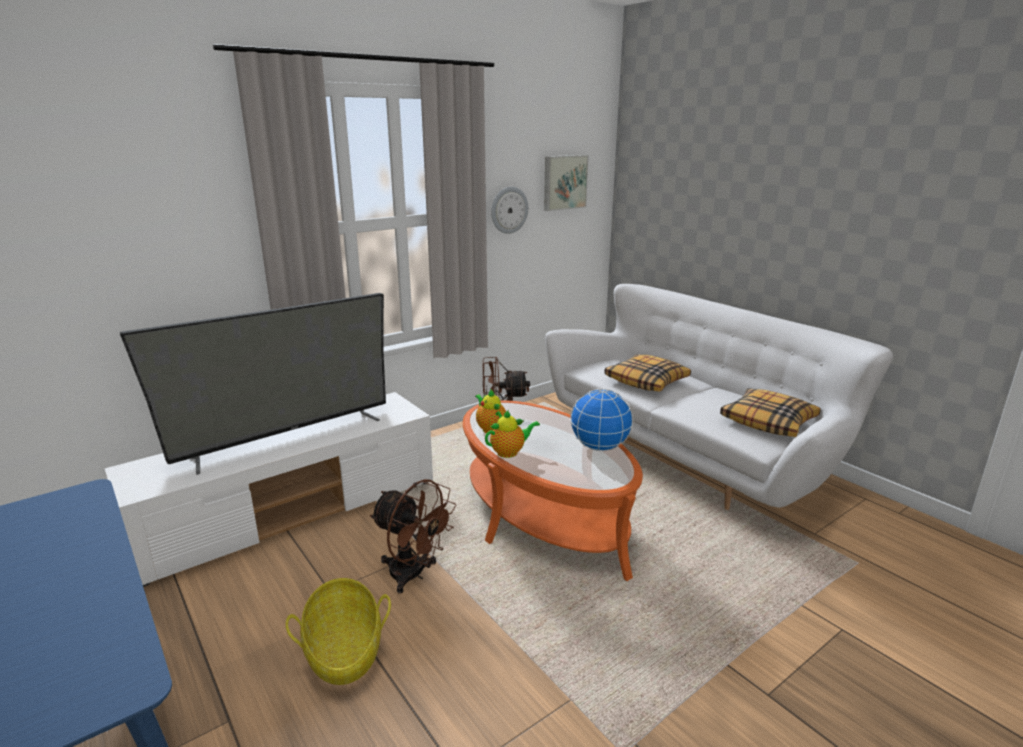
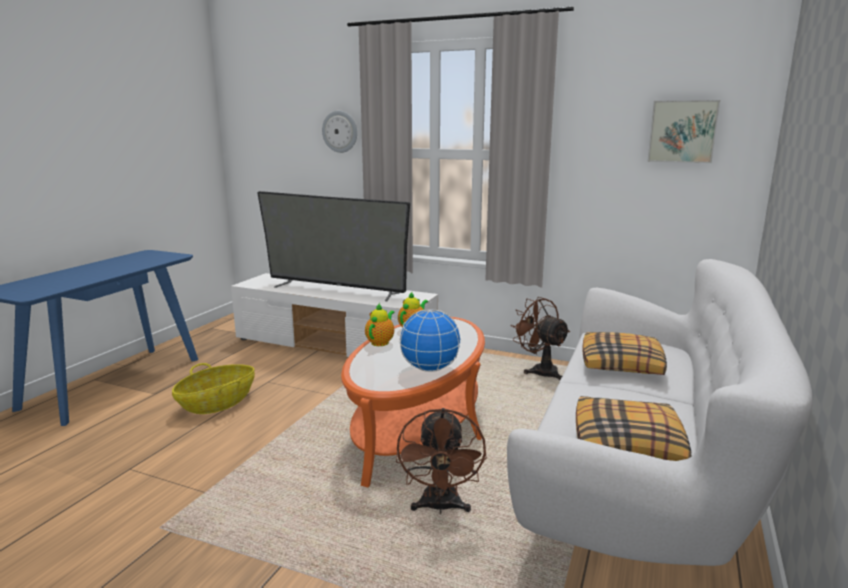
camera: 60 degrees right, 5 degrees down
(414, 575) = (302, 400): brown fan -> brown fan (440, 507)
(509, 210) = (597, 156): wall clock -> wall clock (340, 131)
(510, 452) = (381, 342): teapot -> teapot turned 105 degrees counterclockwise

